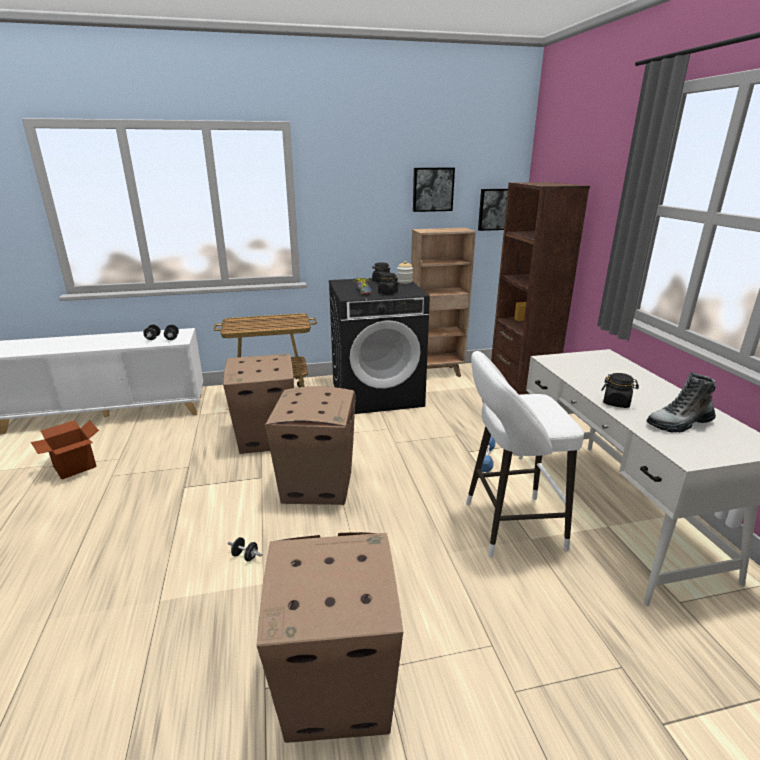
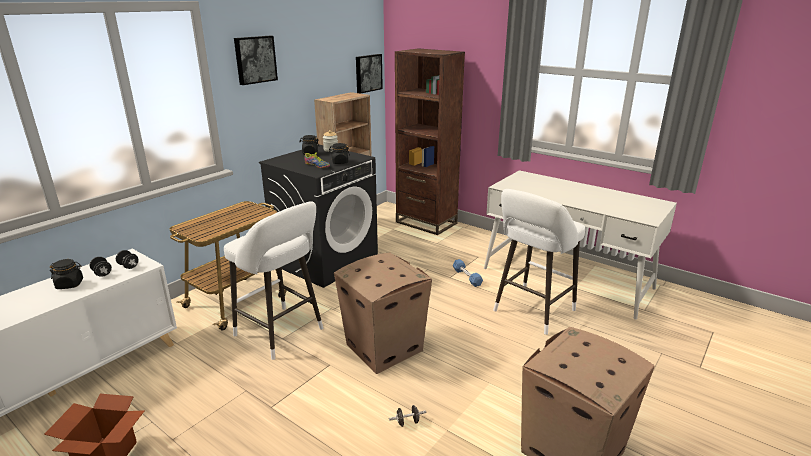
camera: 40 degrees left, 0 degrees up
(265, 438) = (282, 334): cardboard box -> white stool
(432, 189) = (322, 60): picture -> picture (255, 59)
(616, 403) = (577, 202): black jar -> black jar (70, 284)
(679, 423) = (618, 204): boot -> none

